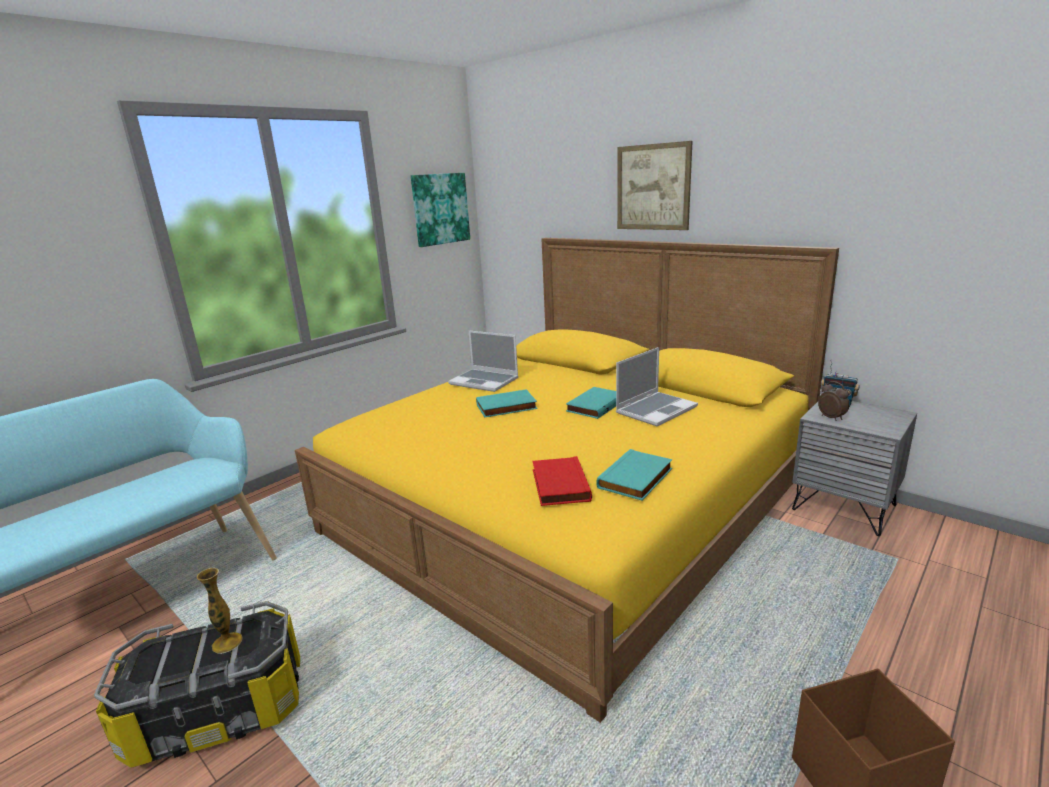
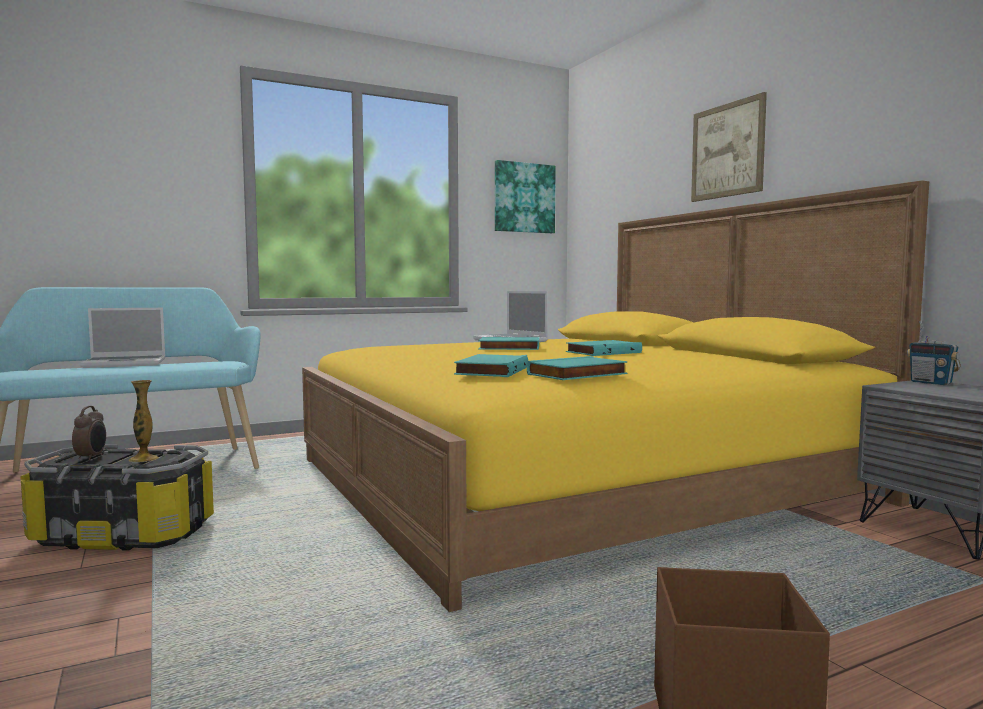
camera: 20 degrees right, 15 degrees down
(558, 485) = (490, 371): red book -> turquoise book
(656, 410) = (668, 357): laptop -> laptop (126, 363)
(831, 417) = (908, 387): alarm clock -> alarm clock (91, 457)

